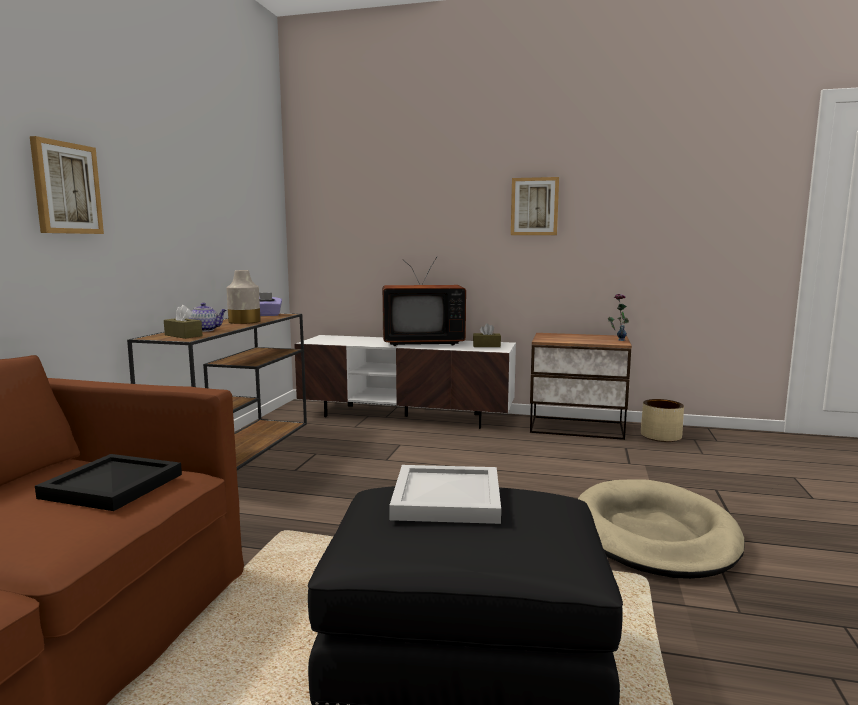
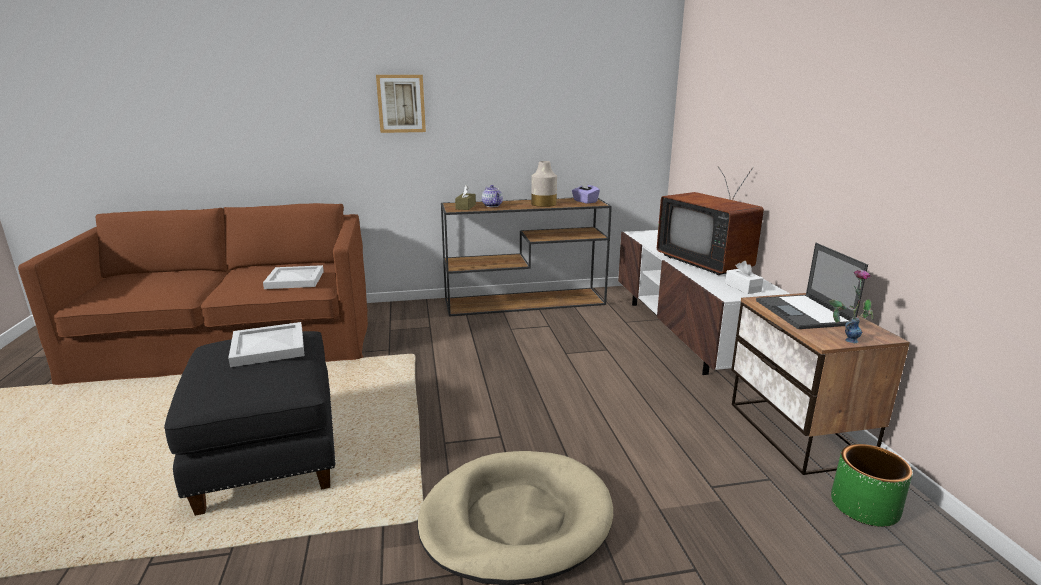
camera: 65 degrees right, 10 degrees up
(110, 486) = (294, 279): black tray -> white tray
(486, 346) = (742, 287): brown tissue box -> white tissue box
(534, 206) = (848, 115): picture -> none
(571, 338) = (804, 313): none -> laptop
(661, 436) = (865, 507): beige planter -> green planter

